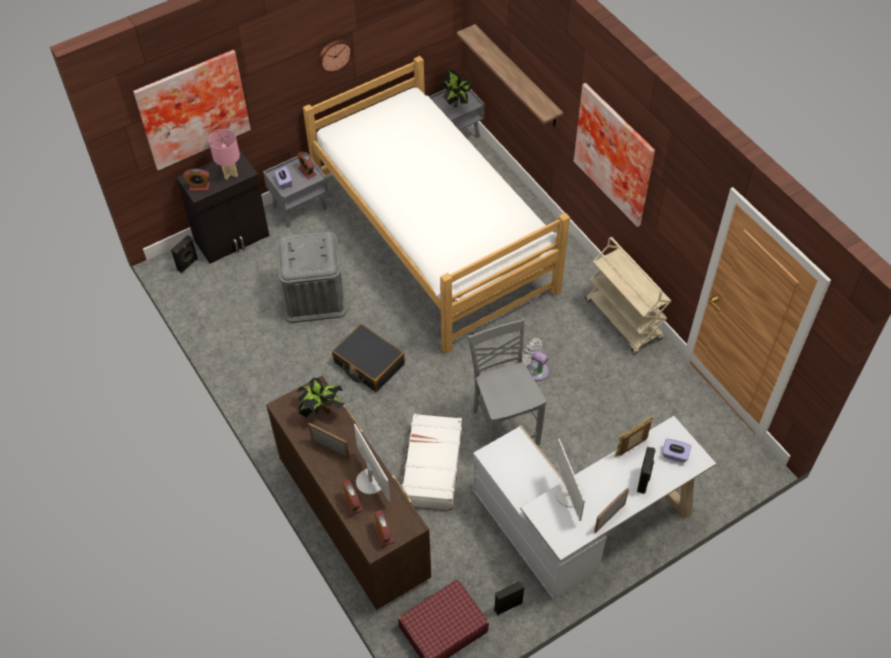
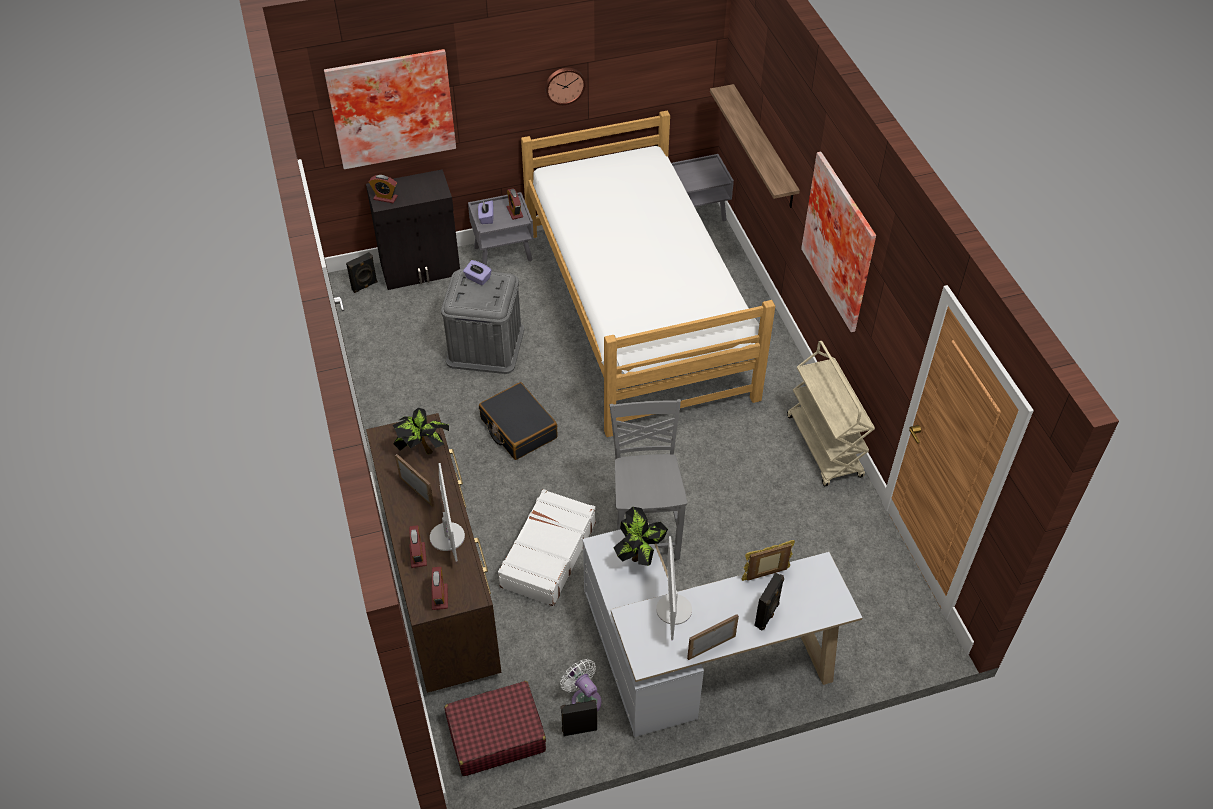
camera: 15 degrees right, 5 degrees down
(230, 173) = (422, 191): pink table lamp -> none
(457, 103) = (703, 175): potted plant -> potted plant (639, 554)
(535, 370) = (702, 477): white fan -> white fan (584, 699)
(674, 455) = (814, 596): purple tissue box -> purple tissue box (478, 278)

